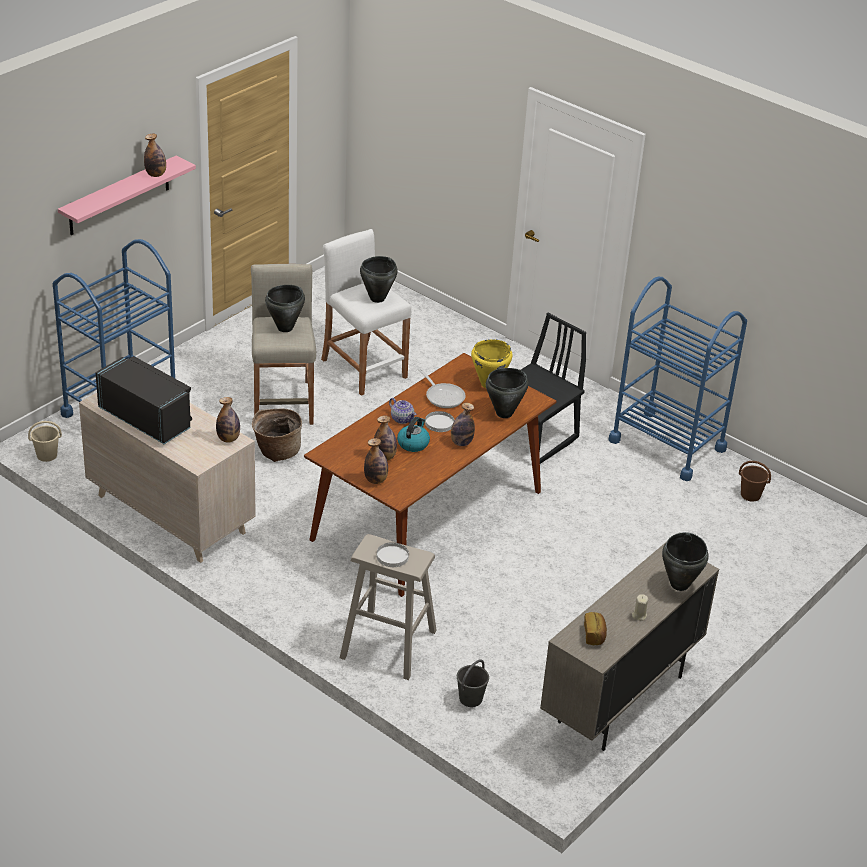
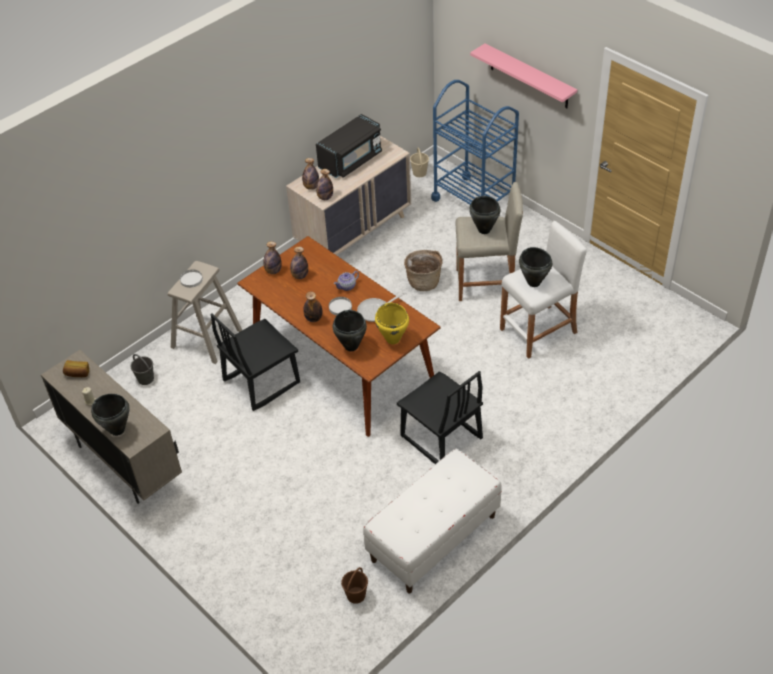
camera: 100 degrees right, 10 degrees up
(156, 174) = (542, 81): bottle -> bottle (311, 187)
(413, 443) = (315, 291): kettle -> none
(463, 584) = (261, 381): none -> black chair
(667, 445) = (433, 538): blue cart -> white bench

